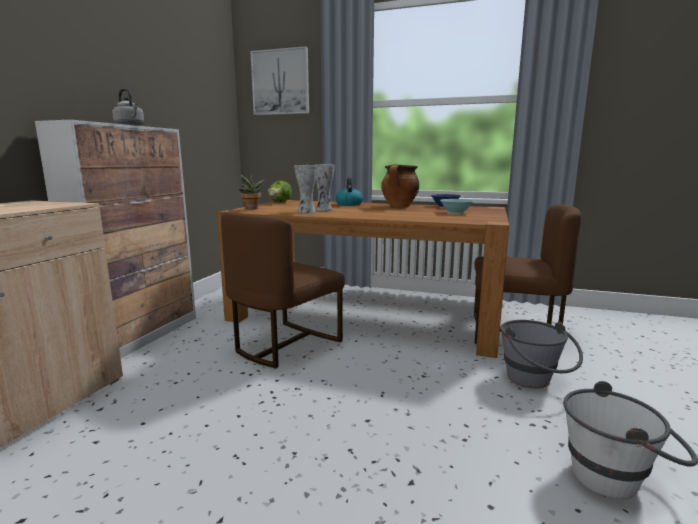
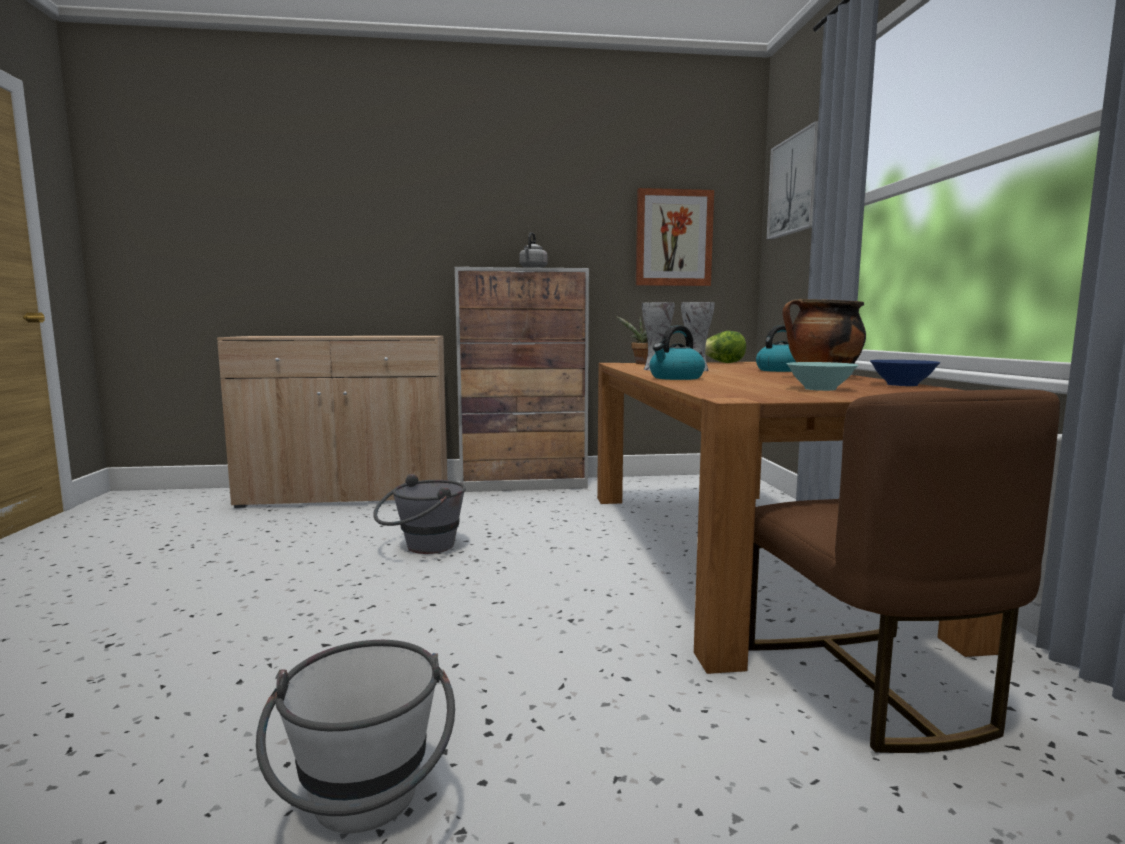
camera: 65 degrees right, 5 degrees down
(198, 106) = (673, 238): none -> picture
(285, 345) = (571, 533): brown chair -> none
(373, 216) = (676, 378): none -> kettle
(534, 382) = (644, 719): grey bucket -> grey bucket (421, 548)

